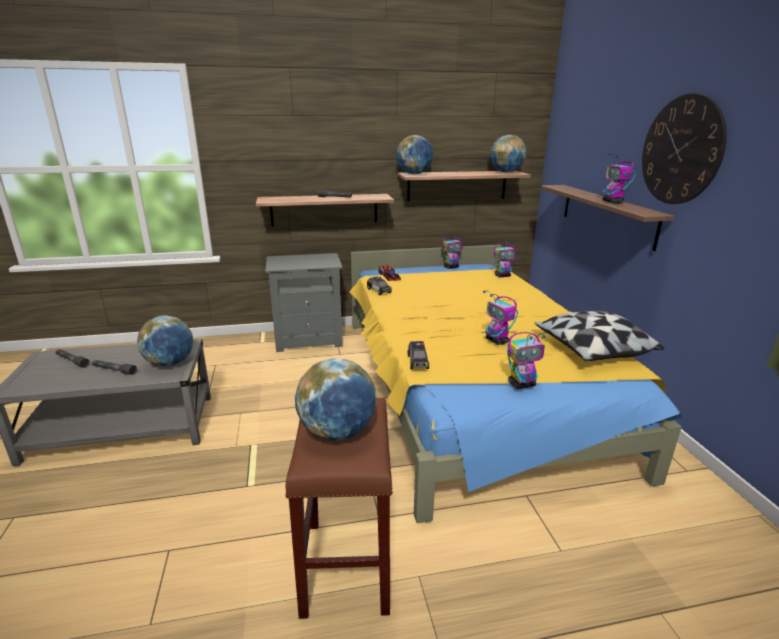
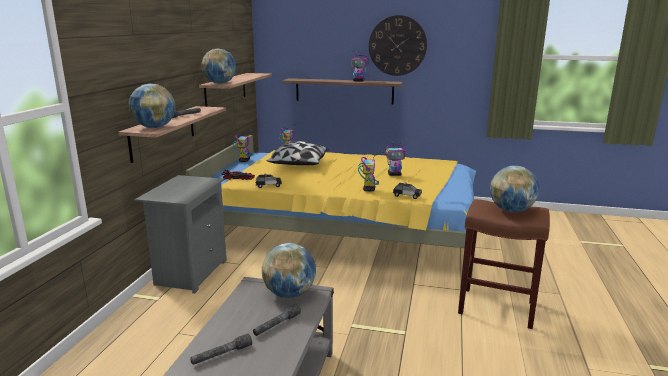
camera: 65 degrees left, 5 degrees down
(506, 172) = (253, 74): globe -> globe (154, 127)
(522, 384) = (449, 182): toy robot -> toy robot (369, 189)
(592, 350) = (421, 162): pillow -> pillow (298, 164)

